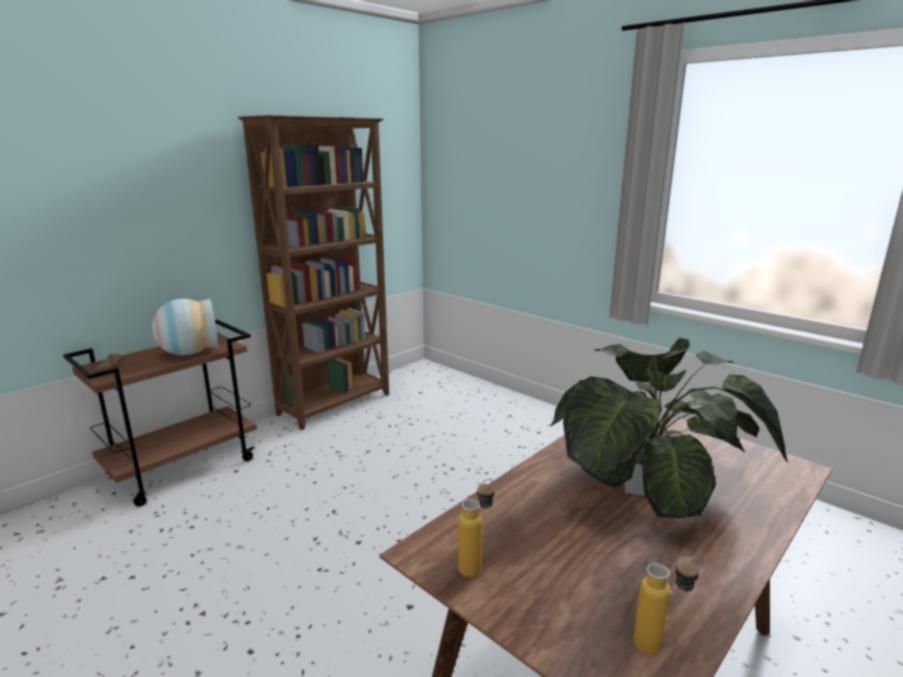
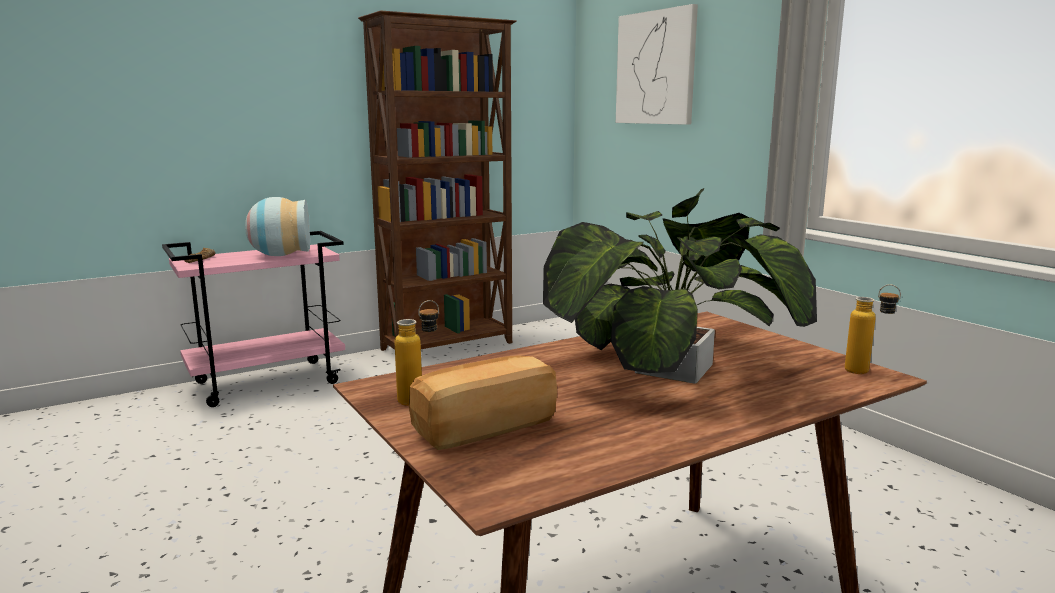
camera: 15 degrees right, 5 degrees down
(184, 467) = (268, 382): brown cart -> pink cart
(502, 160) = (656, 68): none -> picture
(558, 595) = (483, 426): none -> bread
(659, 646) = (553, 467): bottle -> bottle (866, 372)

